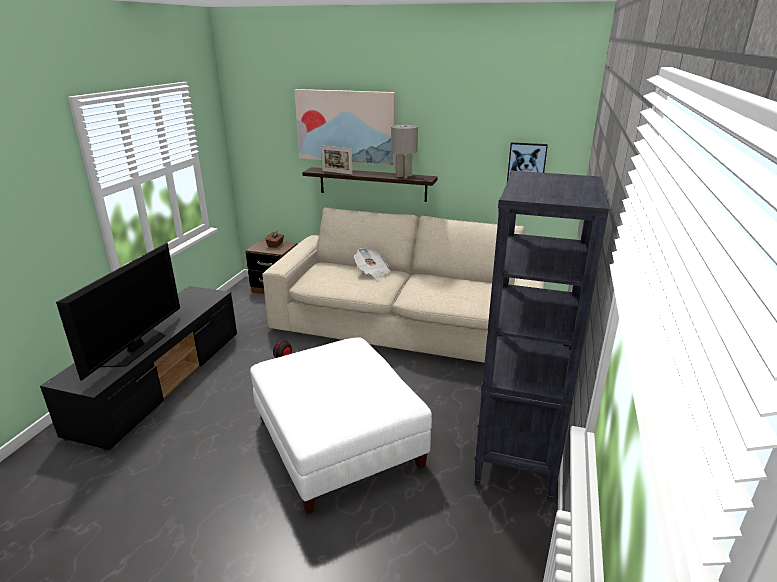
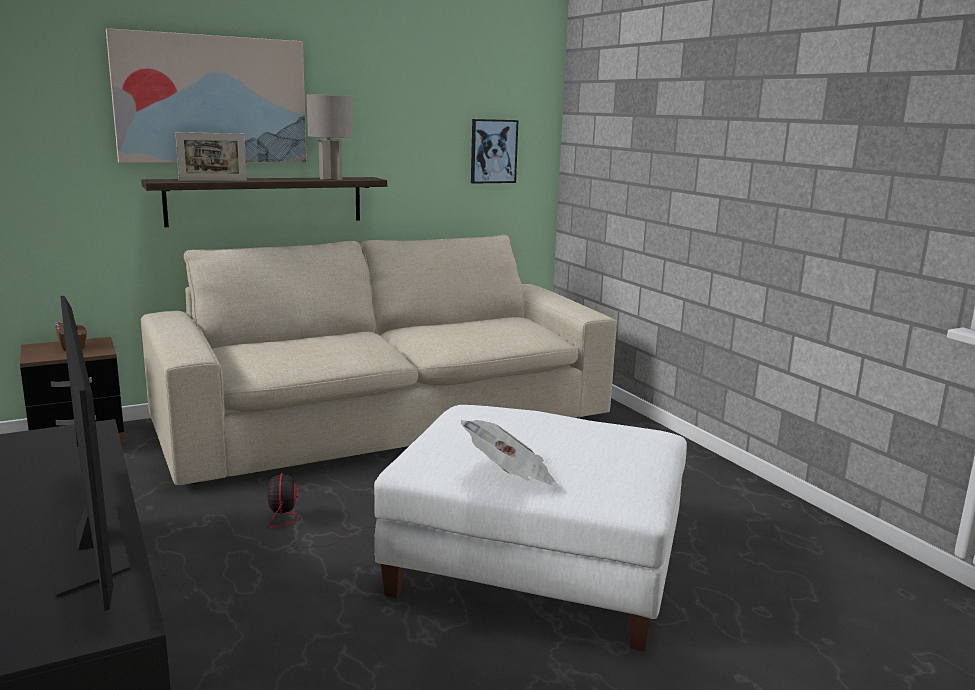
camera: 45 degrees left, 10 degrees down
(372, 272) = (335, 338): newspaper -> newspaper (509, 476)
(516, 460) = (728, 491): black bookcase -> none

